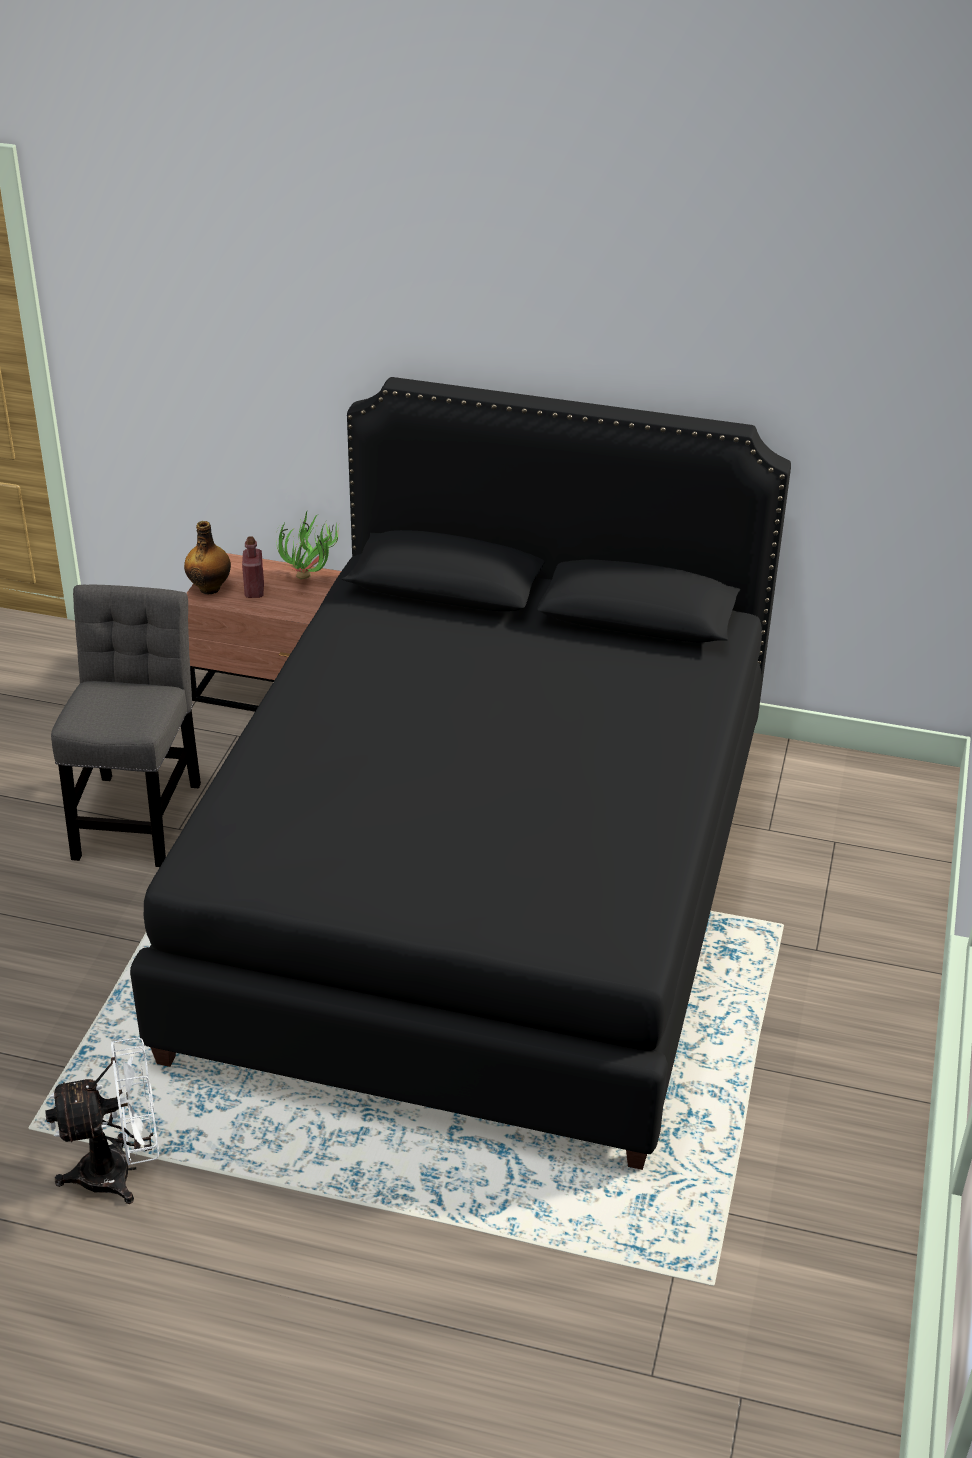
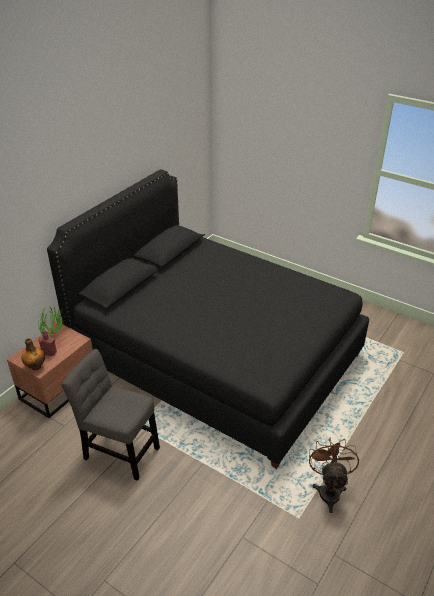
camera: 70 degrees left, 0 degrees up
(120, 1172) = (329, 490): white fan -> brown fan

